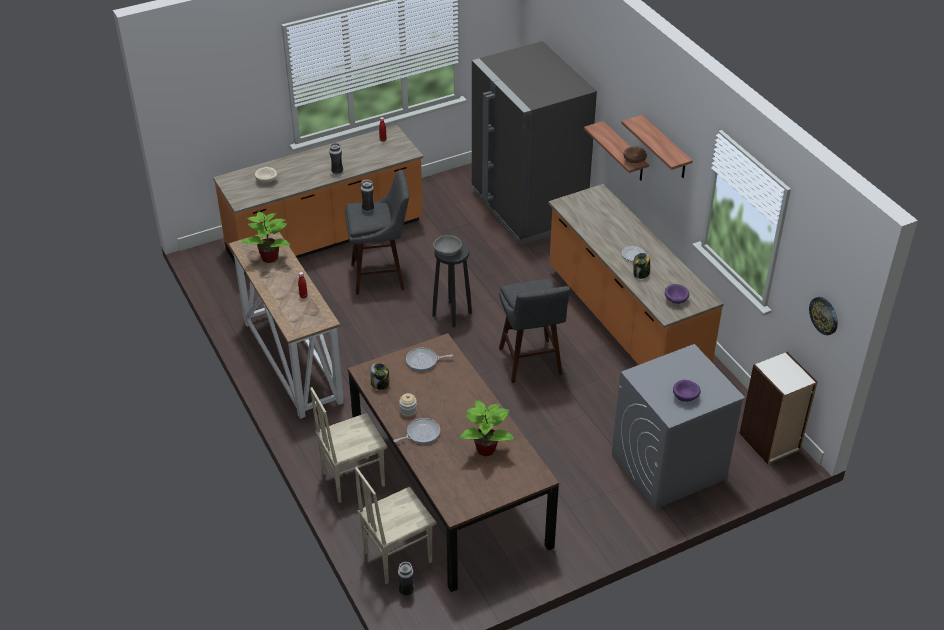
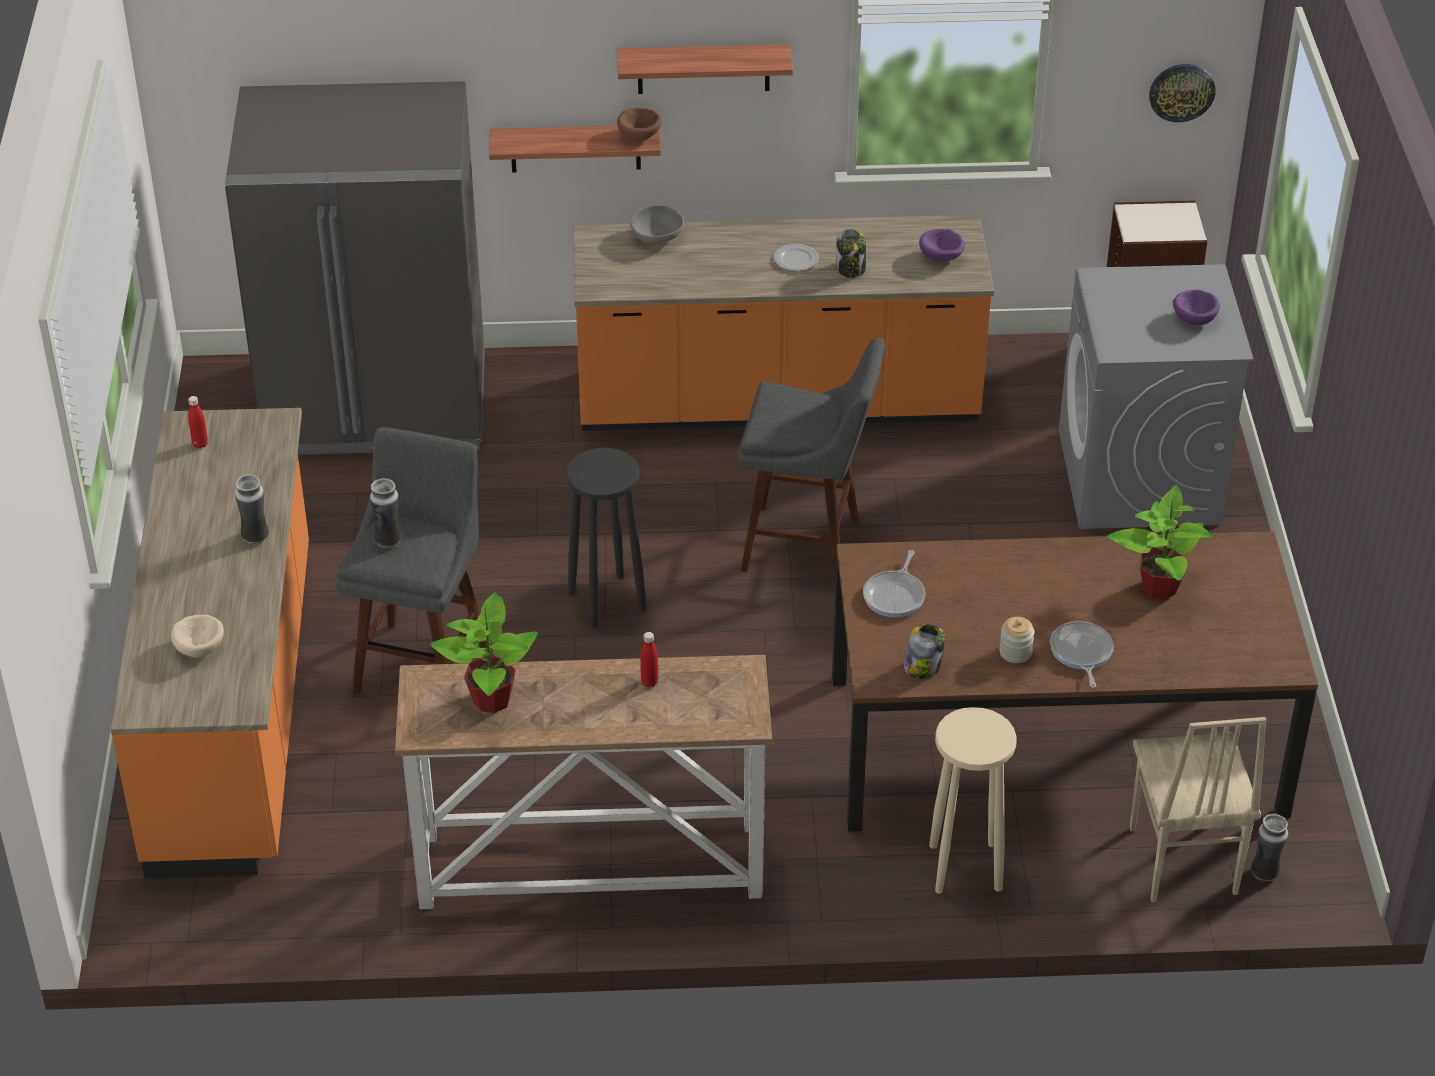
camera: 65 degrees left, 0 degrees up
(352, 479) = (964, 867): beige chair -> beige stool
(447, 252) = (603, 477): grey bowl -> grey bowl (656, 238)

